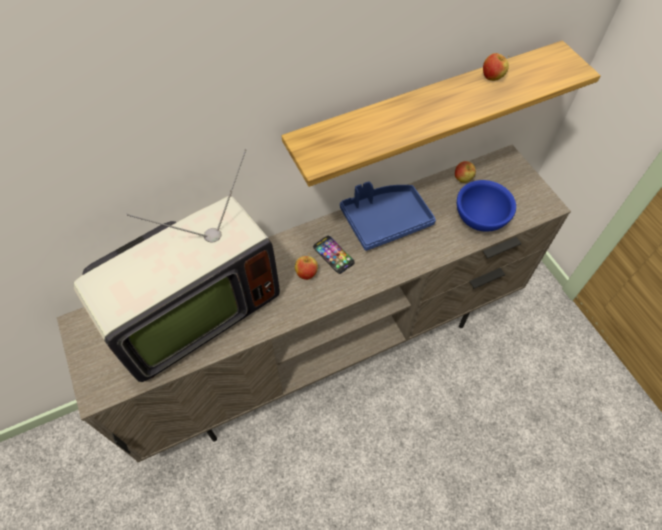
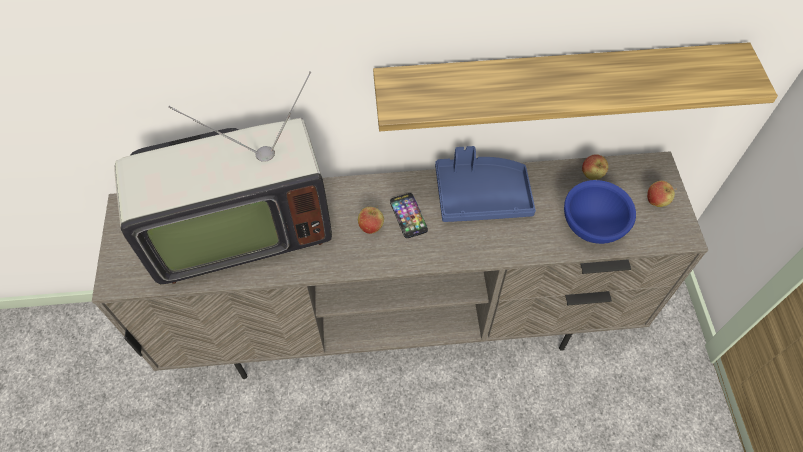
camera: 20 degrees right, 0 degrees up
(492, 77) = (640, 65): apple -> apple (656, 202)

